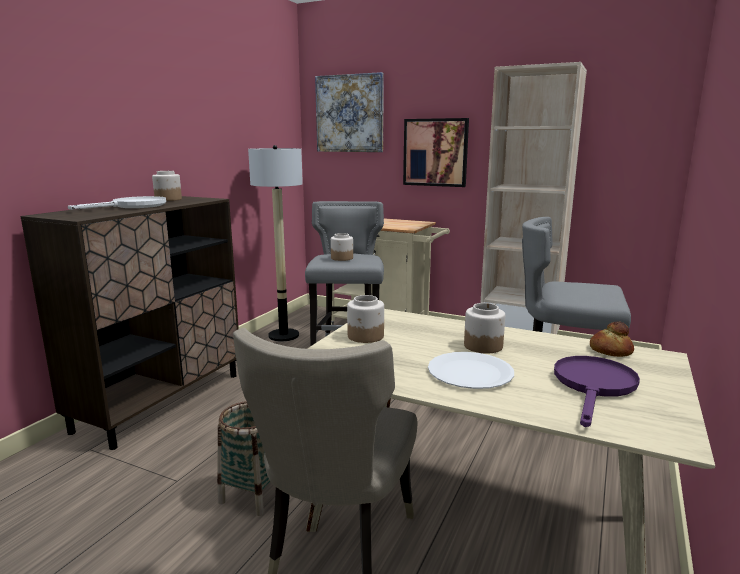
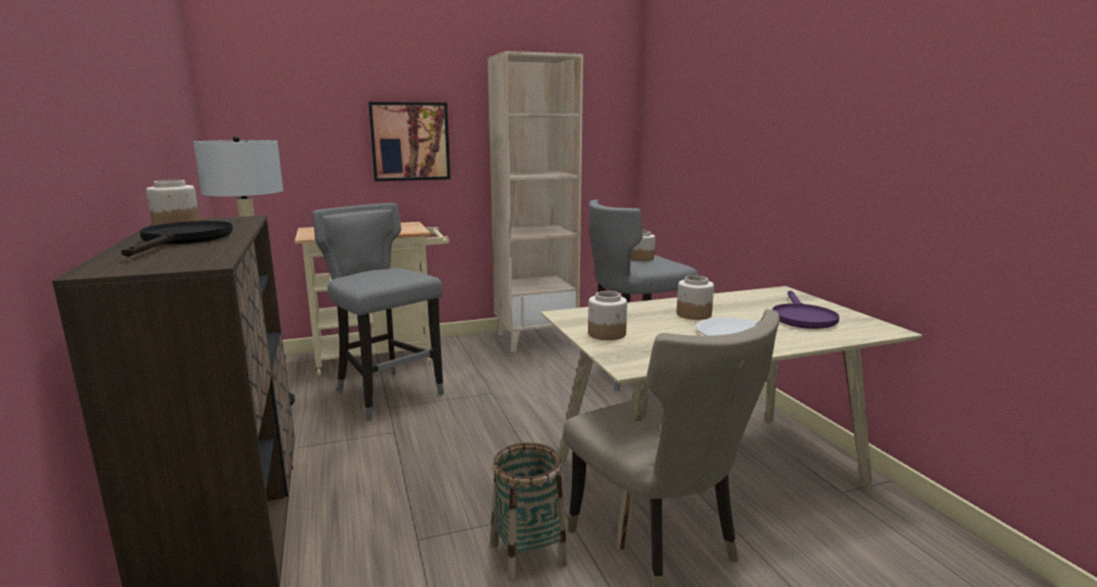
camera: 45 degrees left, 0 degrees up
(132, 206) = (183, 240): white frying pan -> black frying pan
(342, 258) = (381, 276): jar -> jar (641, 258)
(349, 113) = (283, 92): picture -> none
(594, 386) = (801, 317): purple frying pan -> purple frying pan turned 150 degrees counterclockwise
(610, 350) = (756, 295): bread -> none

